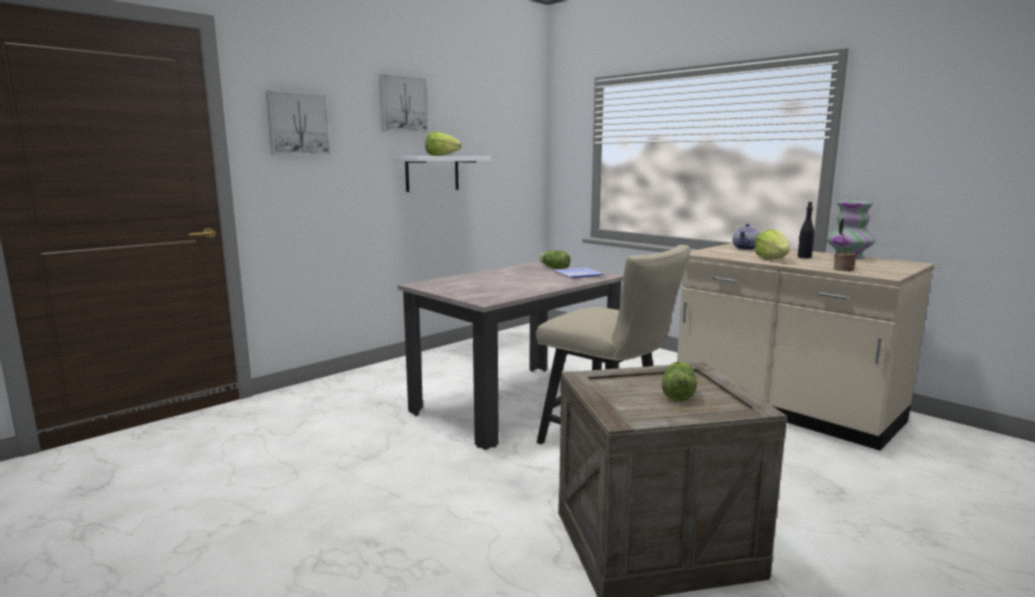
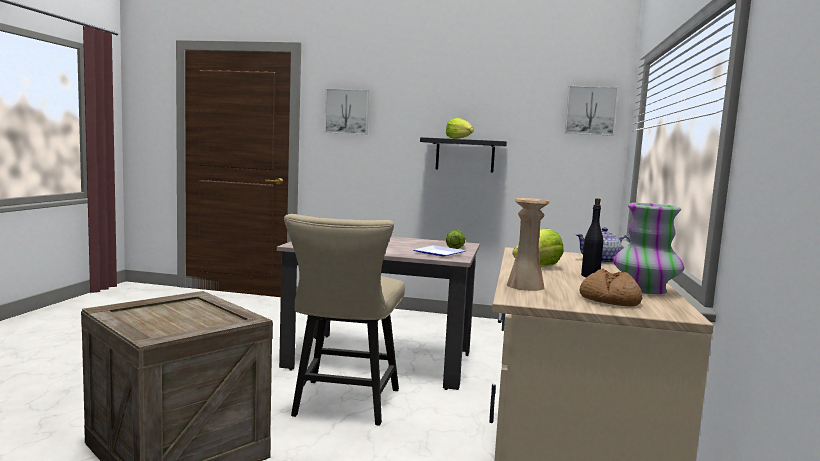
camera: 55 degrees right, 5 degrees down
(402, 104) = (439, 95): picture -> picture (590, 110)
(432, 173) = (465, 155): white shelf -> black shelf
(678, 393) = (181, 319): lettuce -> none
(842, 269) = (525, 286): potted plant -> beige vase
(882, 265) = (609, 300): none -> bread

